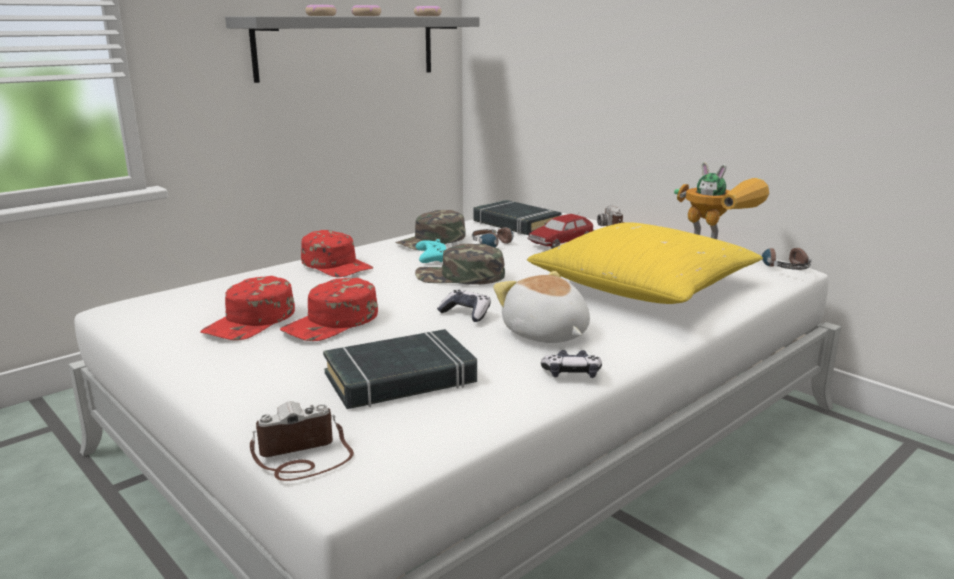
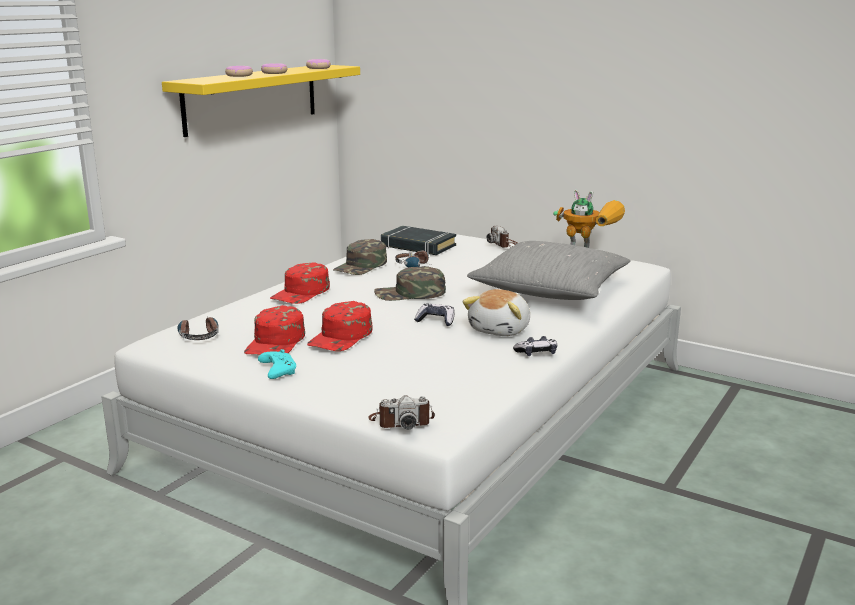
camera: 15 degrees left, 0 degrees up
(302, 457) = (401, 421): camera -> camera turned 150 degrees counterclockwise
(337, 265) = (301, 293): red cap -> red cap turned 90 degrees clockwise
(348, 47) = (252, 98): grey shelf -> yellow shelf
(400, 379) = (424, 369): black book -> none
(431, 258) = (375, 281): turquoise game controller -> turquoise game controller (277, 371)
(545, 334) = (501, 330): plush toy -> plush toy turned 105 degrees counterclockwise
(560, 242) = (465, 259): toy car -> none
(644, 287) = (550, 289): yellow pillow -> grey pillow
(783, 266) = (639, 265): headphones -> headphones (199, 335)

